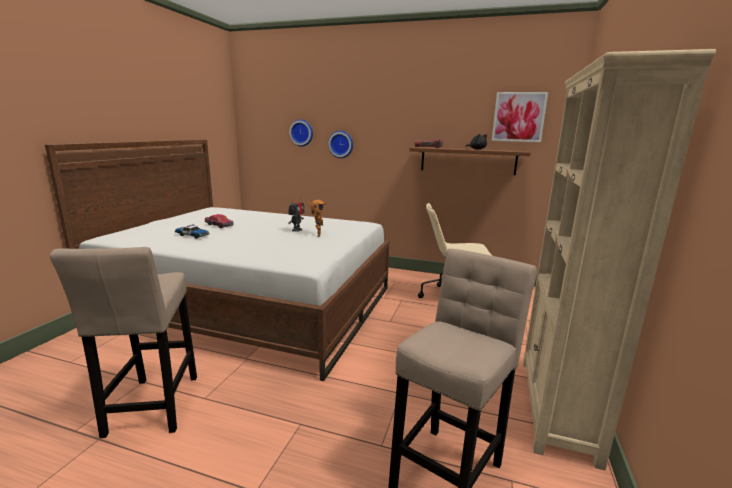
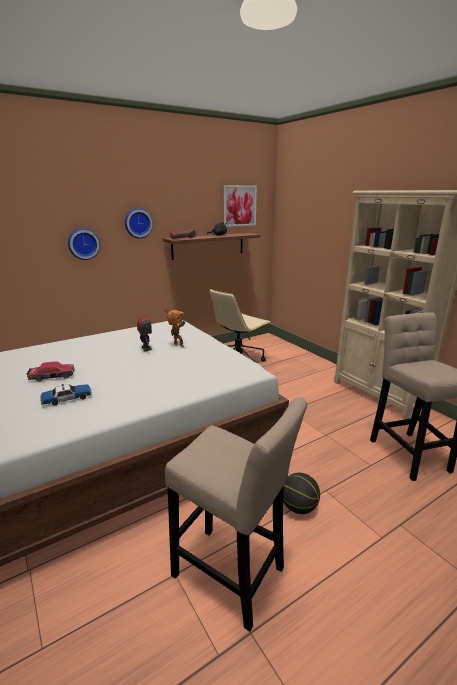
camera: 50 degrees left, 5 degrees up
(259, 415) = (299, 507): none -> basketball
(302, 133) = (25, 235): wall clock -> wall clock (138, 223)

